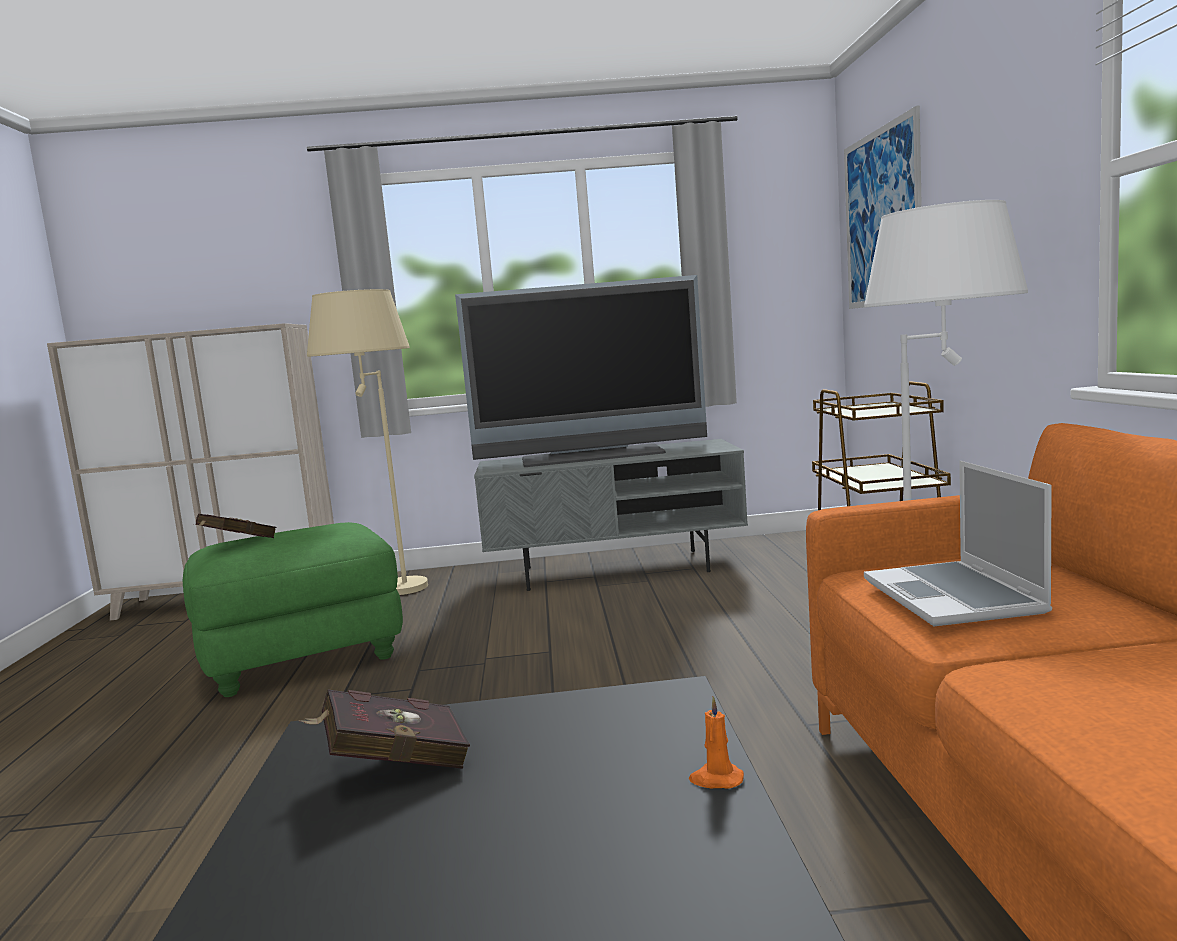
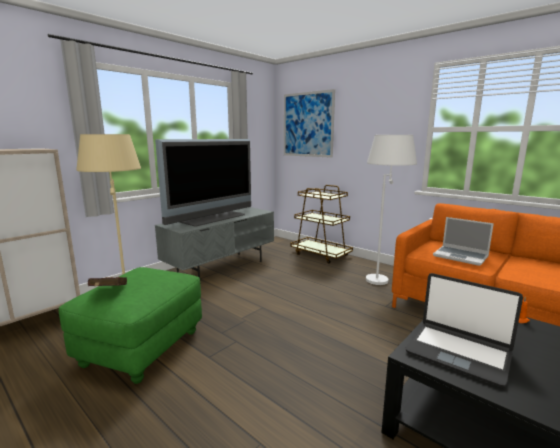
camera: 45 degrees left, 5 degrees up
(391, 764) = (458, 352): red book -> laptop

